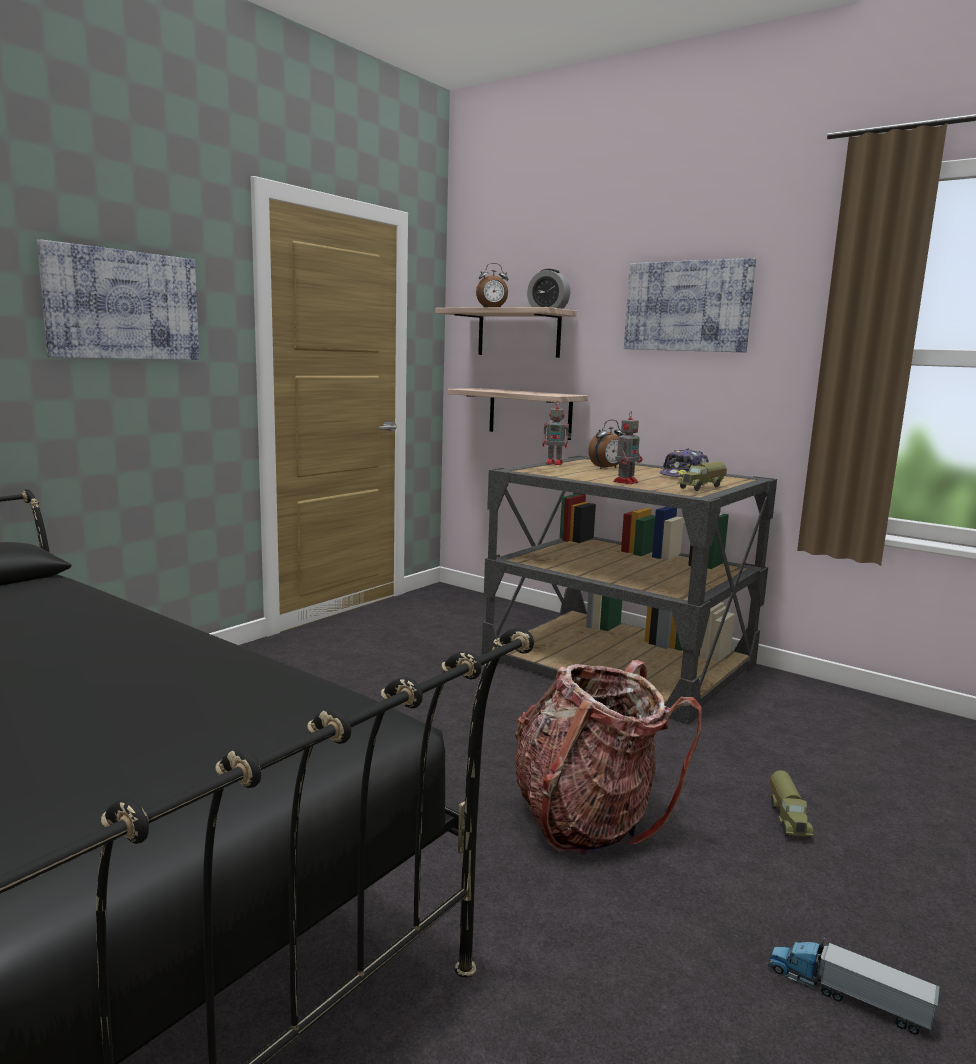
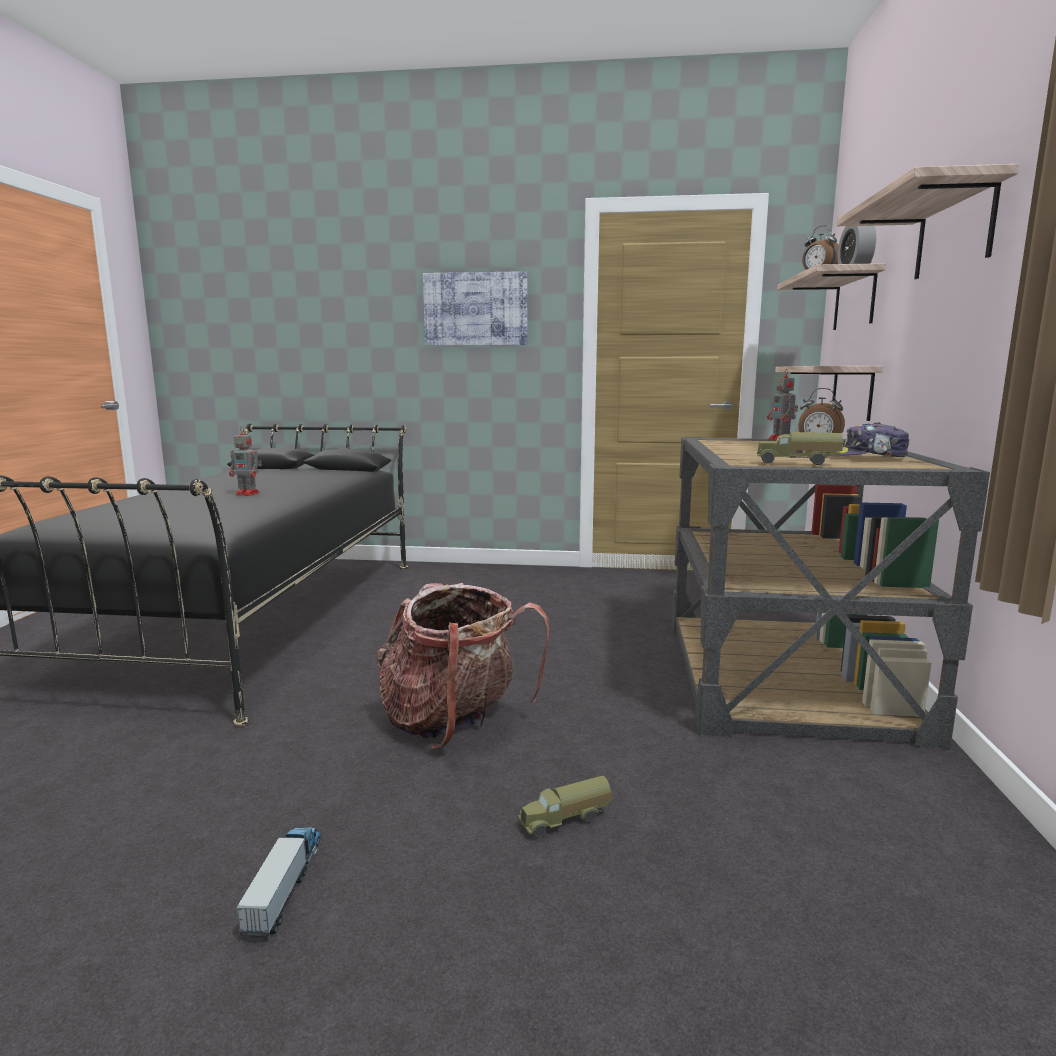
camera: 60 degrees right, 0 degrees up
(626, 482) = (750, 453): toy robot -> toy robot (248, 494)
(687, 306) = (954, 232): picture -> shelf

